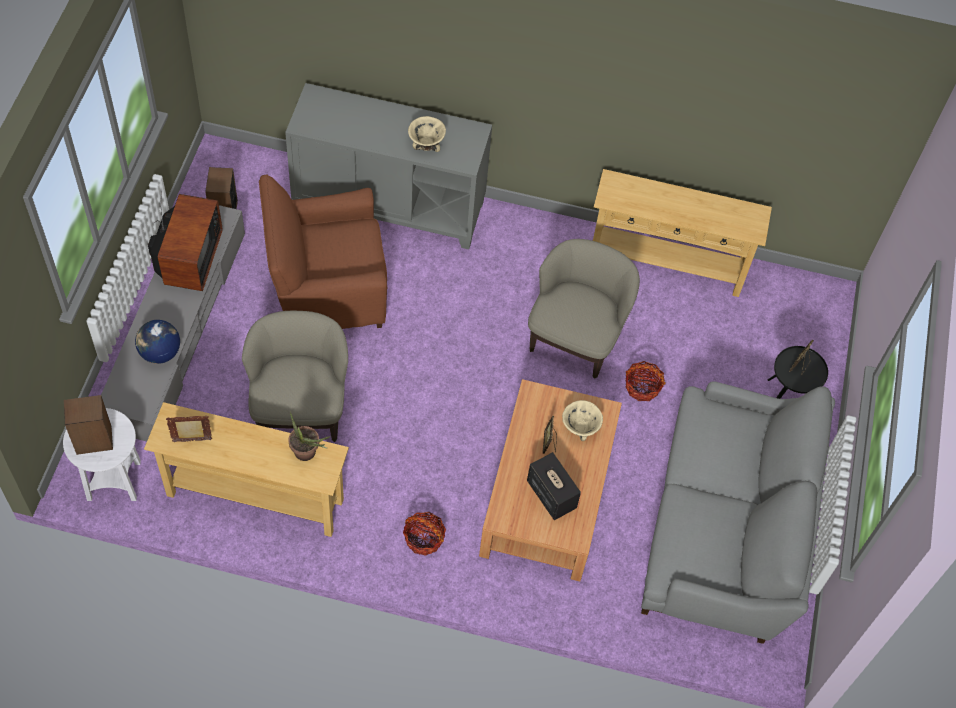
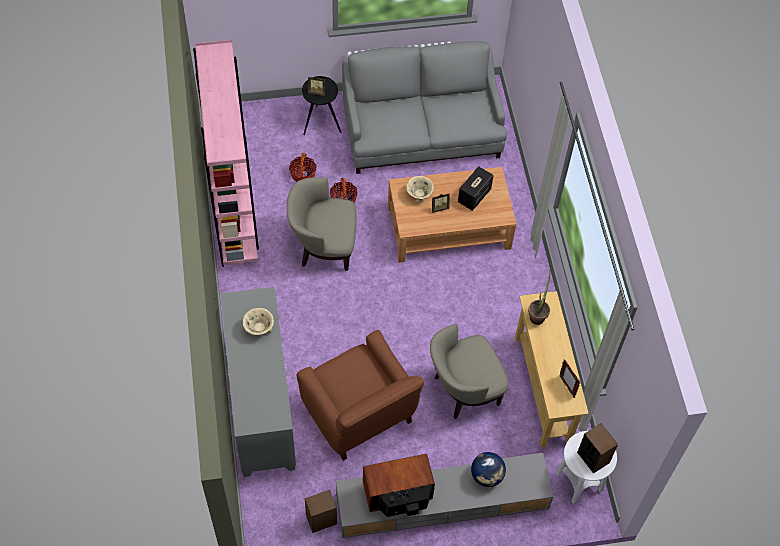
camera: 110 degrees left, 0 degrees up
(423, 538) = (516, 282): basket -> basket (303, 174)
(666, 264) = (235, 213): beige console table -> pink bookcase

